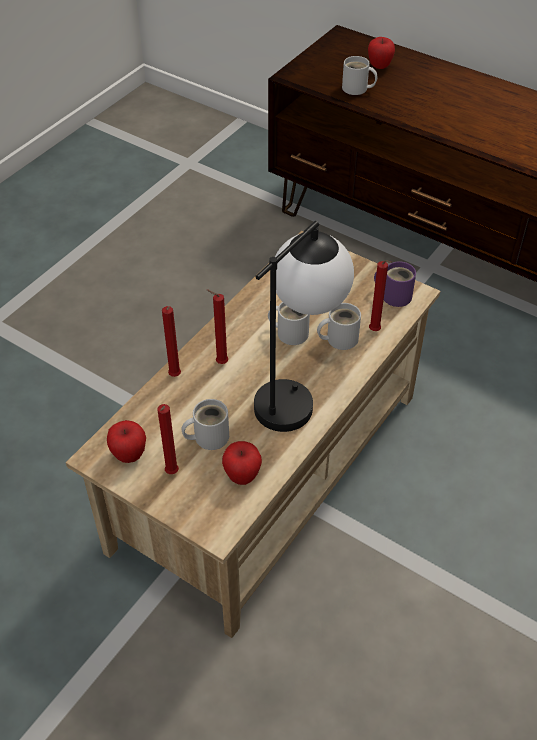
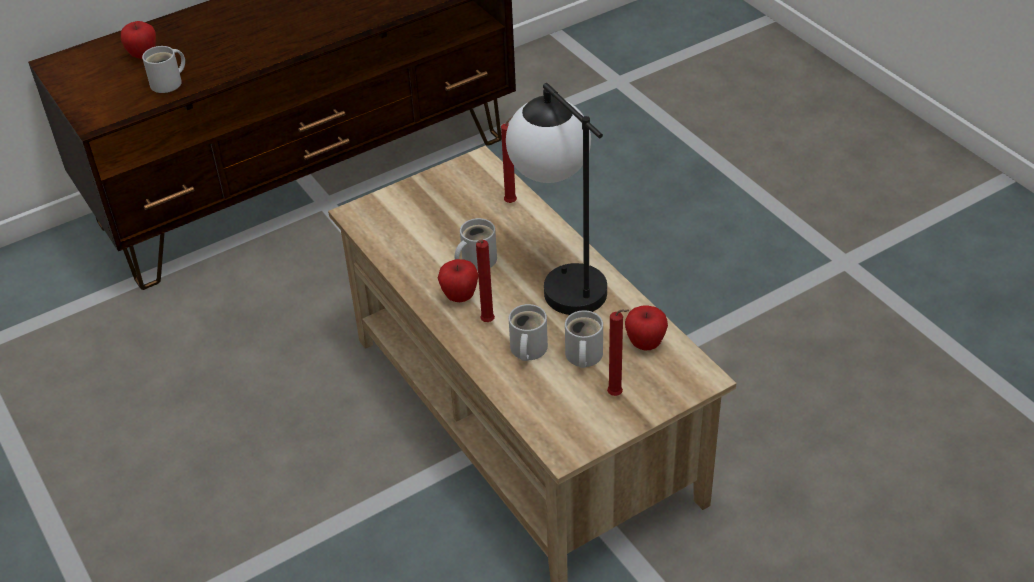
camera: 65 degrees left, 5 degrees down
(129, 455) = (575, 423): apple -> apple (460, 296)
(175, 377) = (486, 362): red candle -> none
(339, 338) = (506, 229): white mug -> white mug (526, 350)
(394, 294) = (471, 175): purple mug -> none

